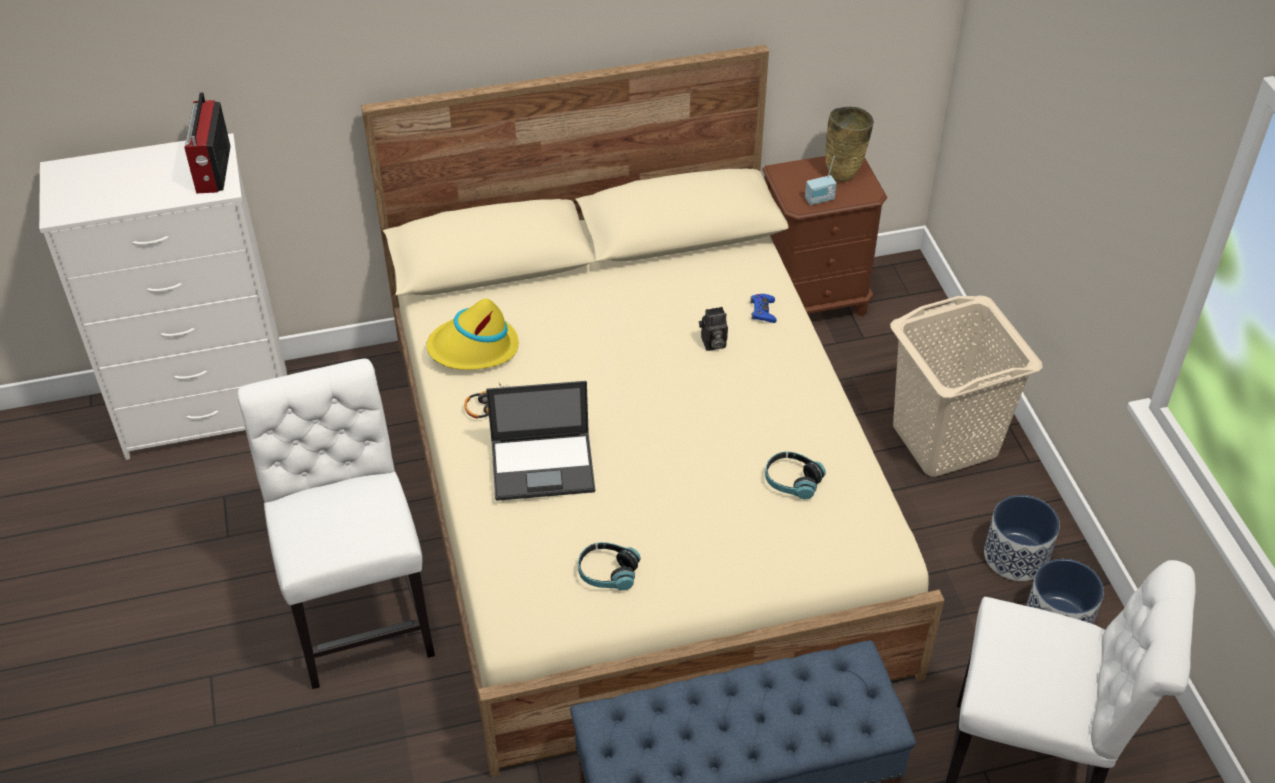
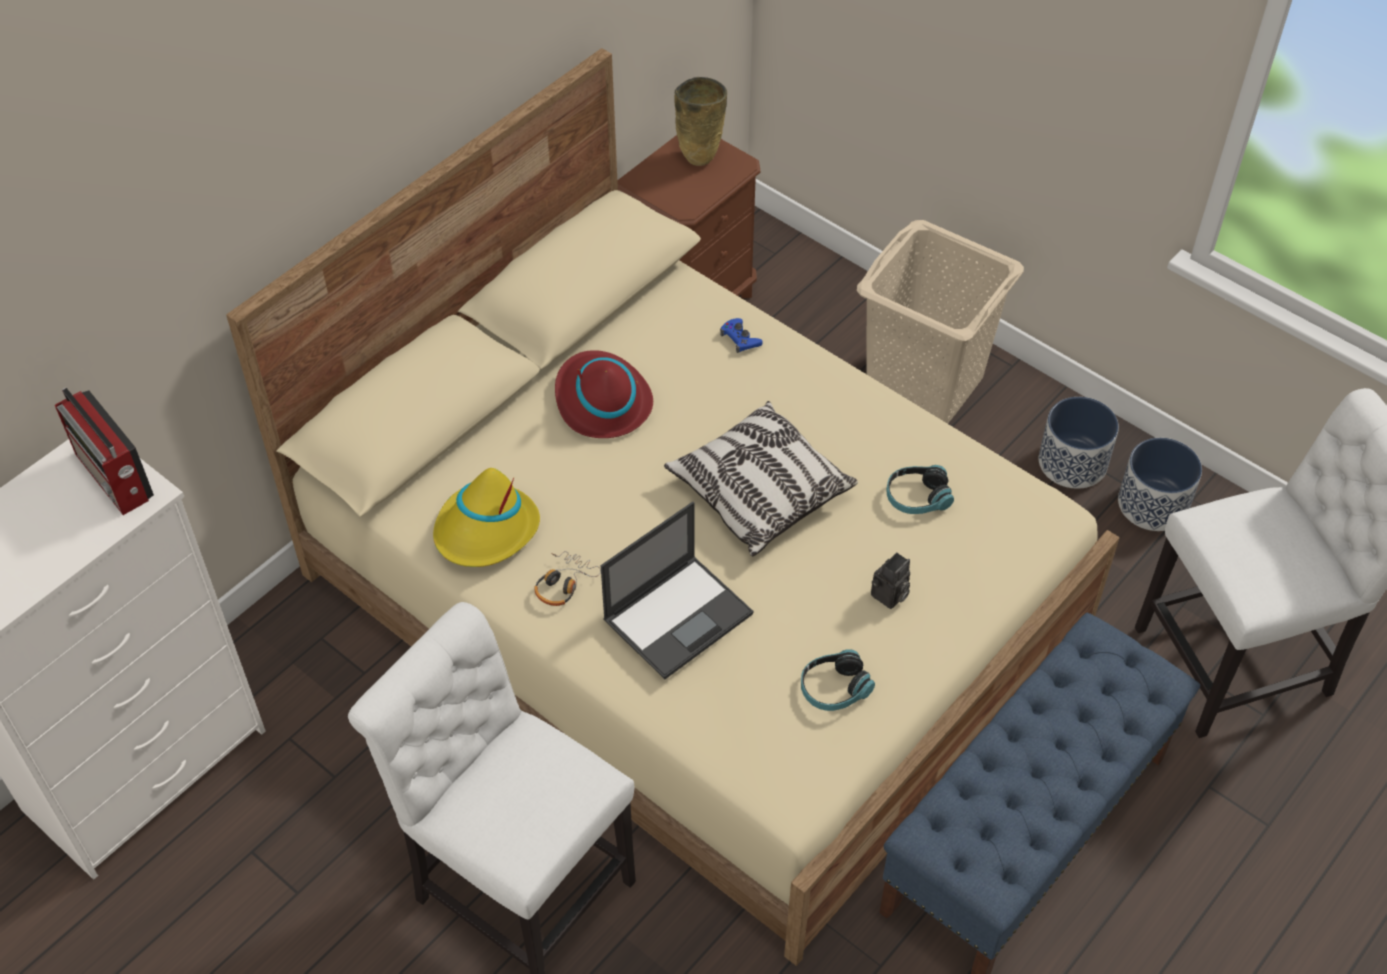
camera: 35 degrees left, 5 degrees up
(626, 305) = (601, 401): none -> red hat
(679, 418) = (759, 492): none -> pillow
(712, 344) = (722, 398): camera -> camera (889, 597)
(820, 200) = (701, 194): radio -> none

